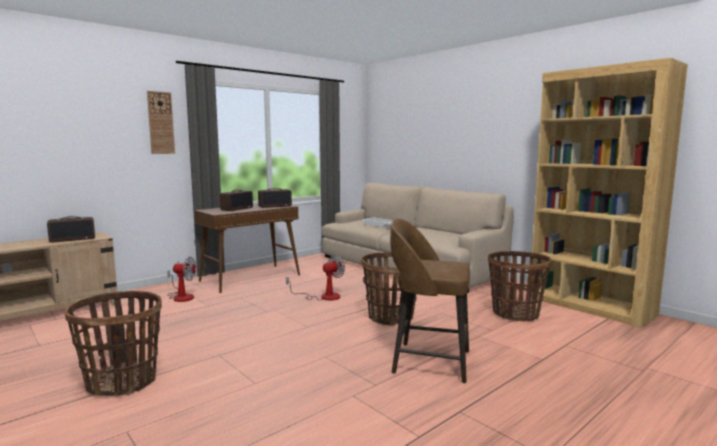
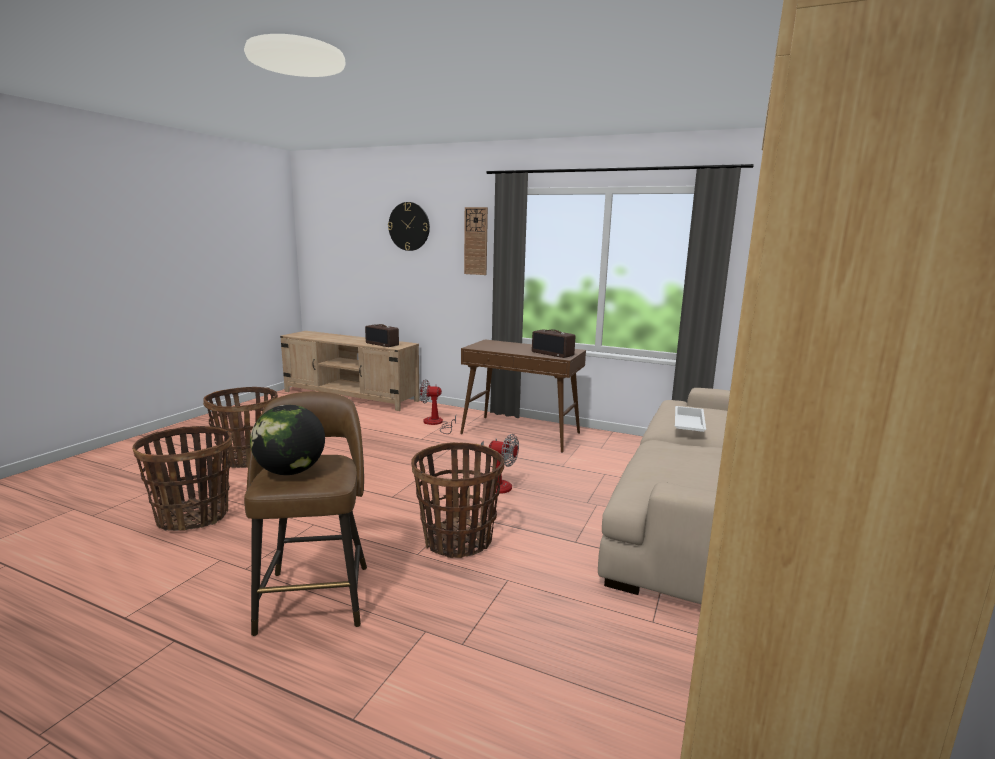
camera: 65 degrees right, 5 degrees up
(76, 106) = (409, 226): none -> wall clock
(181, 296) = (436, 424): fan -> fan turned 120 degrees clockwise
(237, 209) = (511, 347): radio -> none
(438, 267) = (290, 472): none -> globe
(515, 314) = (567, 668): basket -> basket (193, 517)

